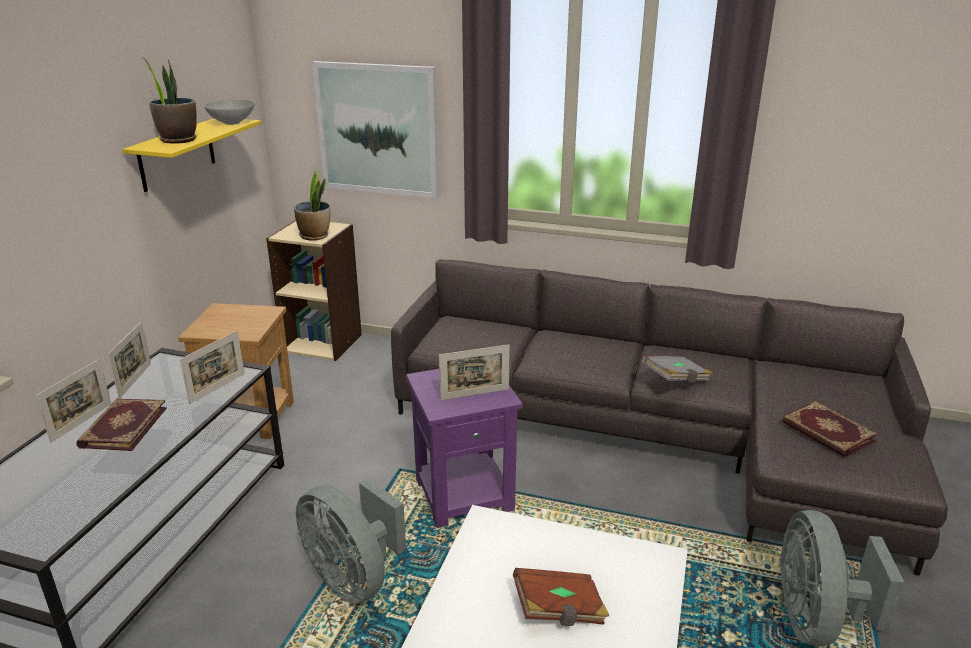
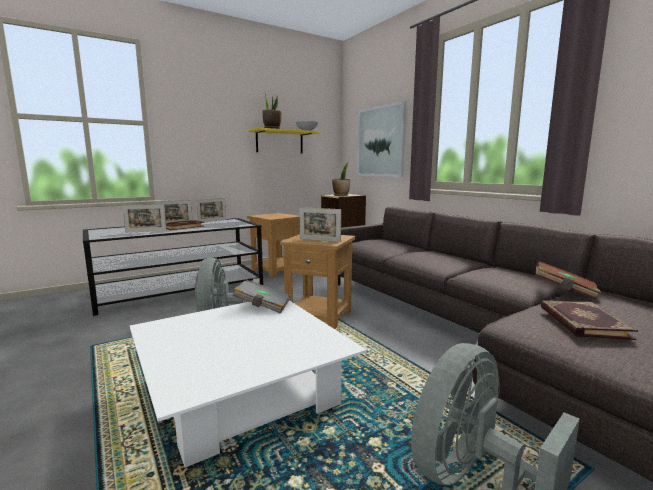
camera: 40 degrees right, 15 degrees down
(217, 388) = (230, 226): picture frame -> picture frame (146, 231)
(465, 495) = (320, 317): purple side table -> brown side table
(559, 610) = (239, 339): brown book -> brown book (564, 291)
(676, 380) = (480, 275): grey book -> grey book (262, 306)

